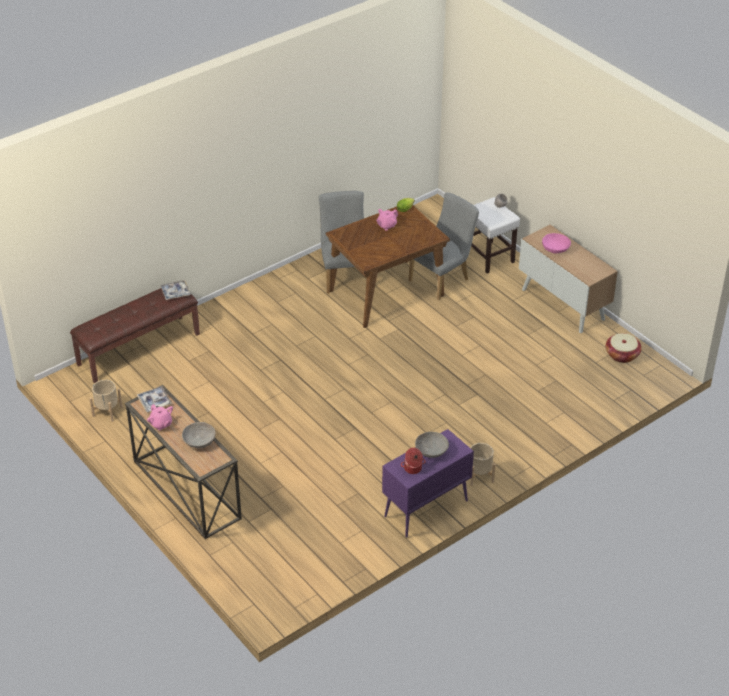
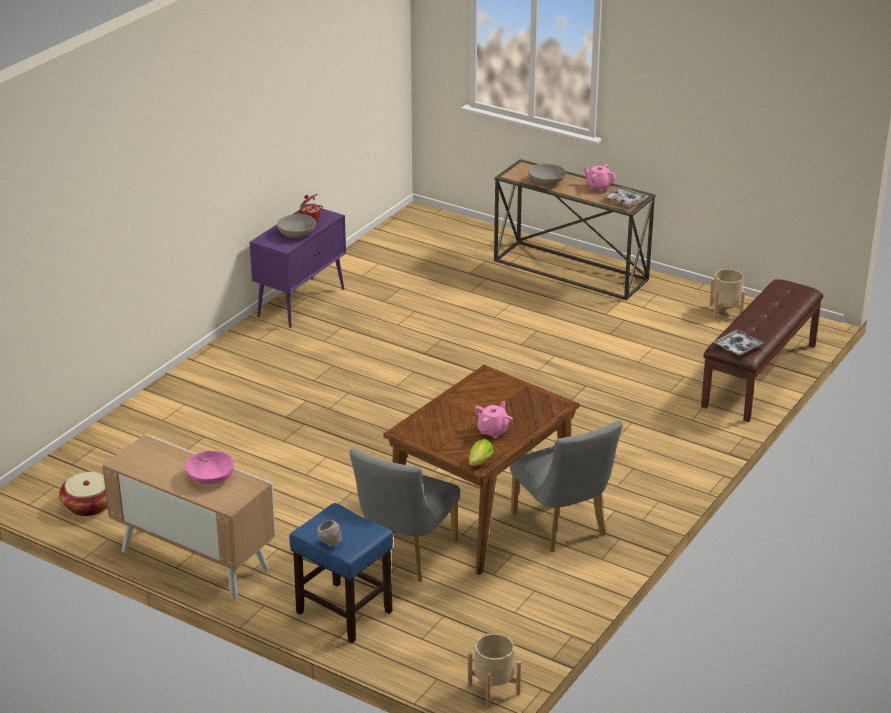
camera: 160 degrees right, 10 degrees down
(479, 475) = (252, 340): beige planter -> beige planter (494, 689)
(489, 257) = (343, 611): white stool -> blue stool

